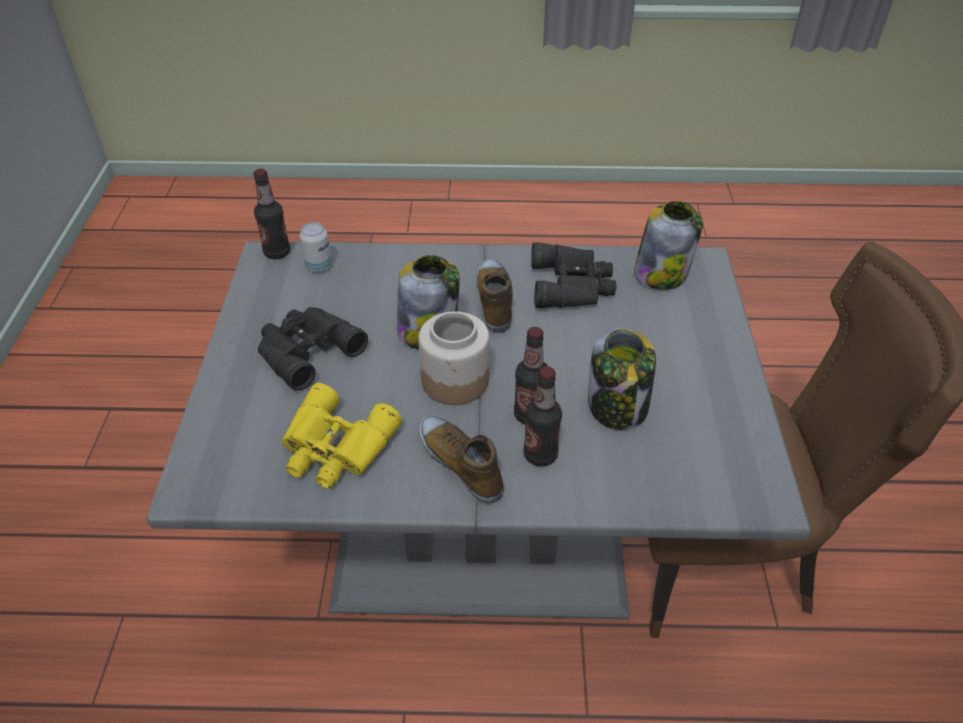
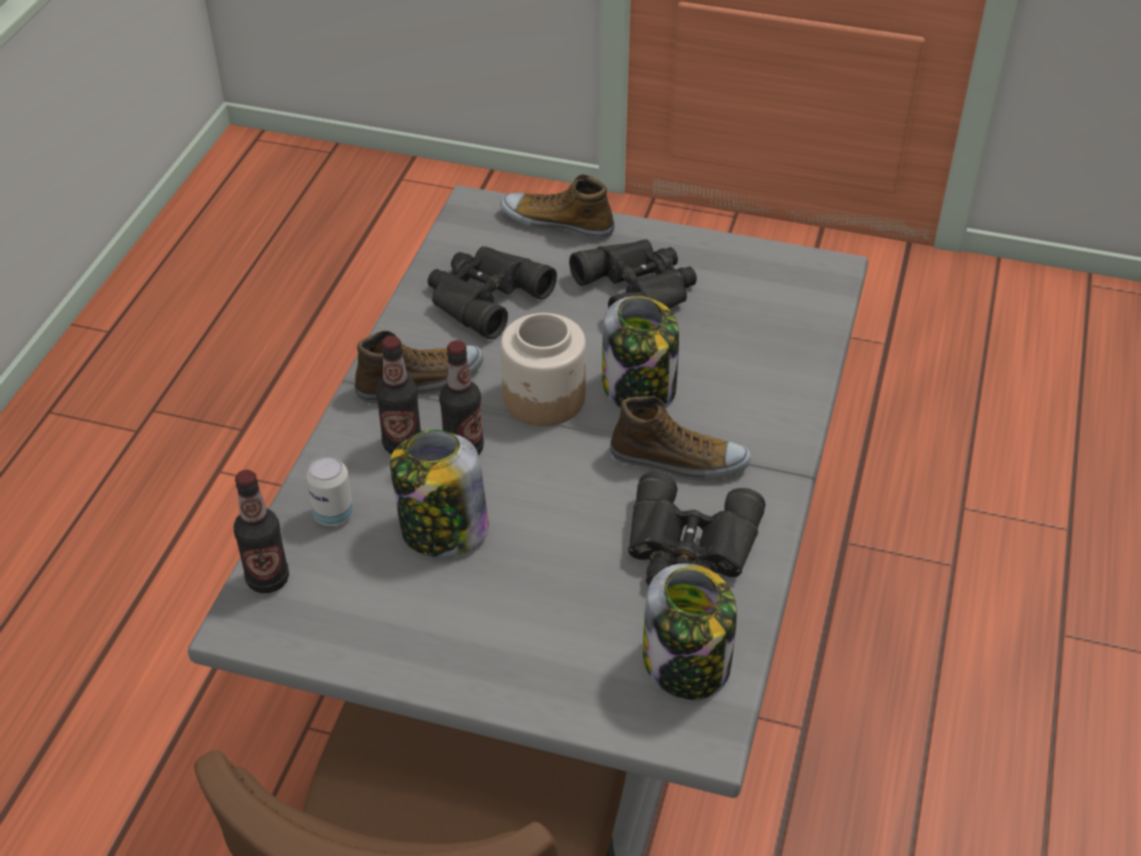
camera: 105 degrees right, 0 degrees up
(213, 419) = (557, 222): none -> shoe
(277, 252) = (833, 279): bottle -> bottle (268, 579)
(318, 266) = (796, 311): can -> can (333, 514)
(335, 448) = (483, 297): yellow binoculars -> black binoculars

